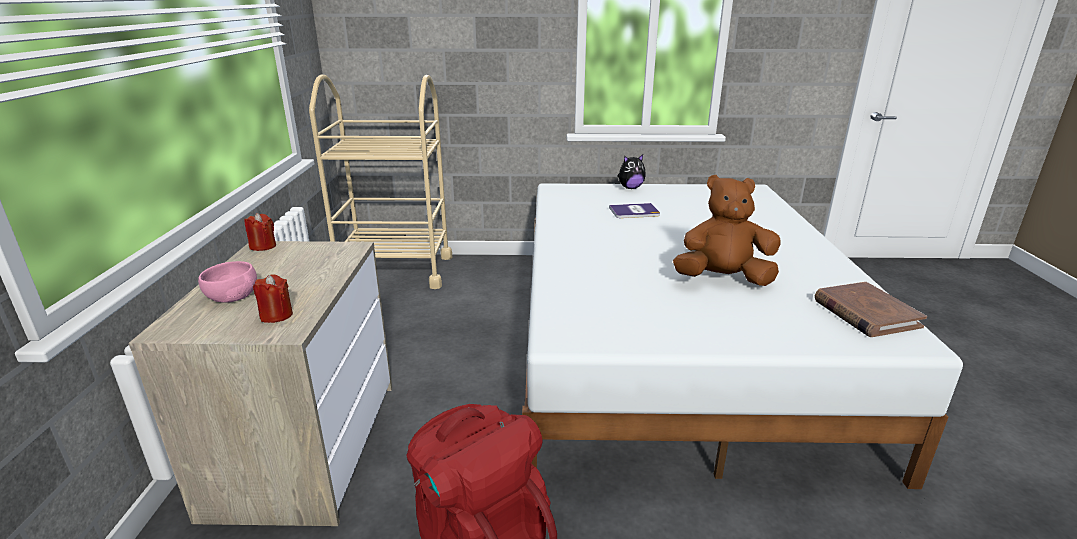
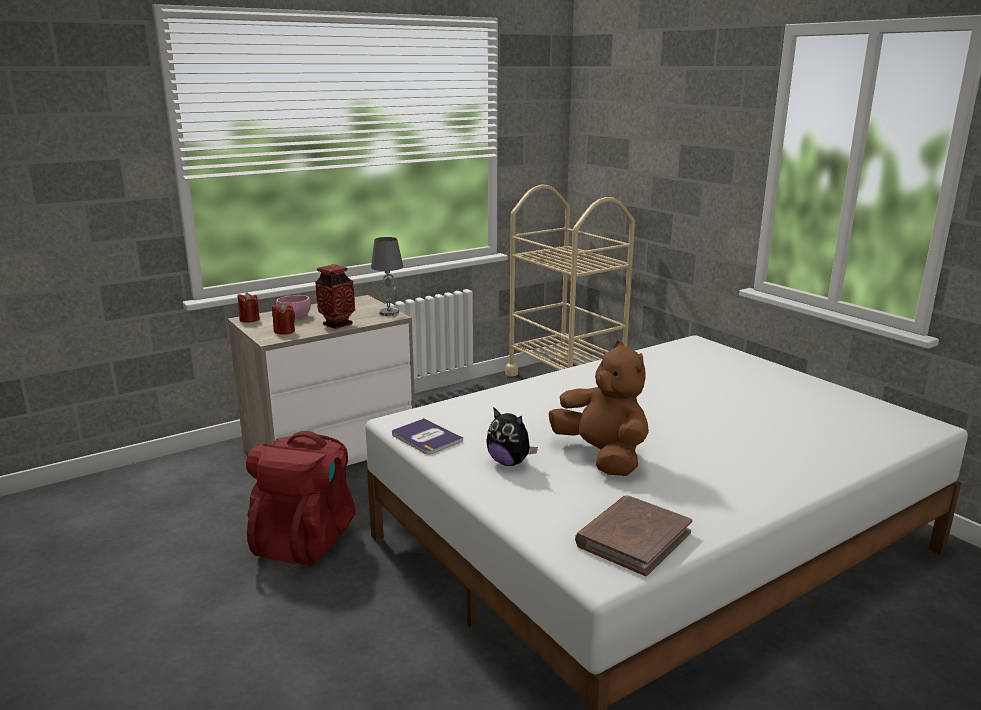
camera: 55 degrees right, 5 degrees down
(263, 246) = (364, 299): red candle -> red candle (249, 319)
(318, 280) = (337, 324): none -> vase
(337, 247) = (389, 313): none -> grey table lamp
(630, 188) = (768, 369): plush toy -> plush toy (509, 462)
(634, 212) = (701, 386): book -> book (426, 437)

